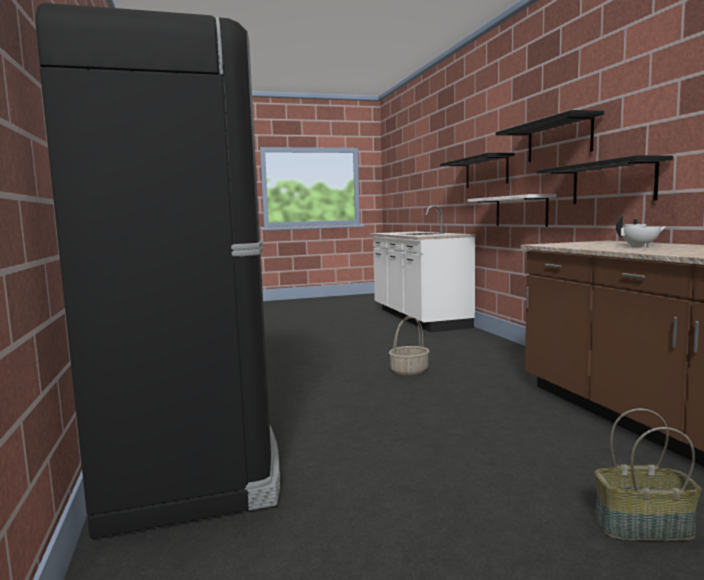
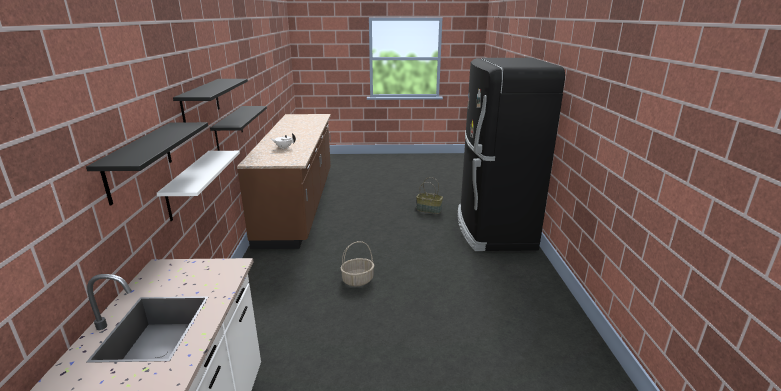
camera: 165 degrees left, 15 degrees up
(643, 528) = (362, 194): basket -> basket (429, 210)

